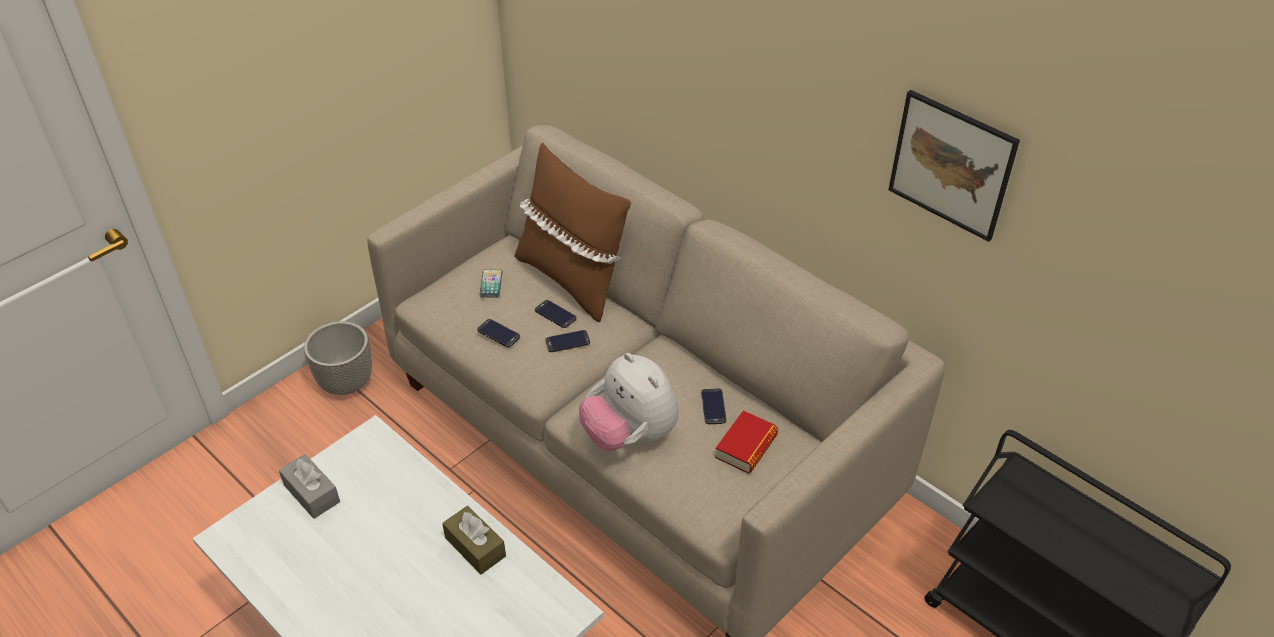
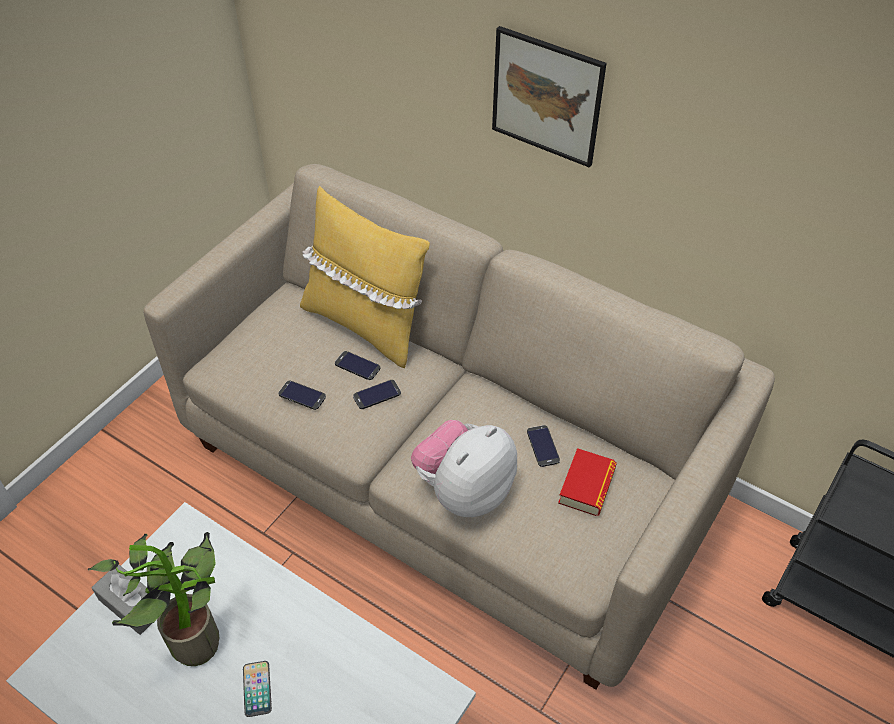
camera: 10 degrees left, 5 degrees up
(345, 384) = (136, 455): planter -> none
(362, 528) = (196, 637): none -> potted plant
(475, 547) = (324, 639): brown tissue box -> none
(491, 284) = (282, 340): phone -> phone (257, 689)
(572, 279) = (365, 324): brown pillow -> yellow pillow
(630, 435) = (464, 490): plush toy -> plush toy turned 90 degrees clockwise
(951, 165) = (791, 173): picture -> picture (546, 97)

